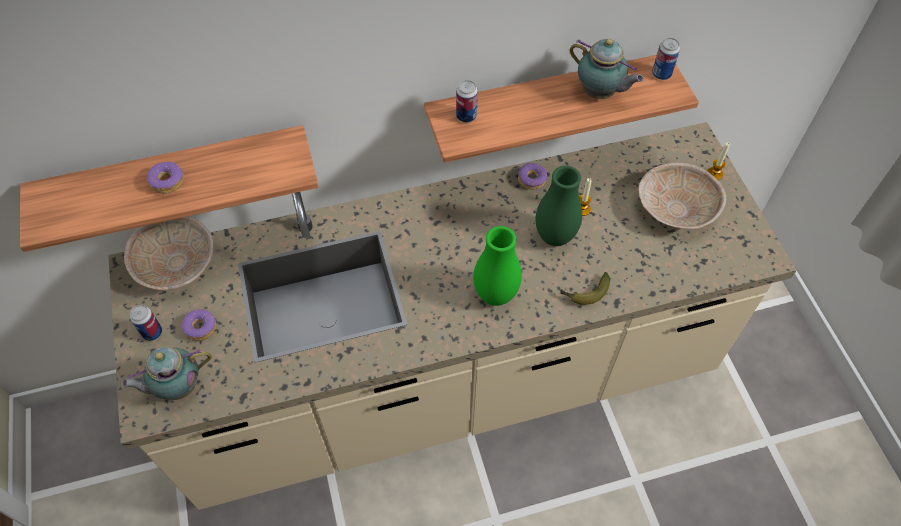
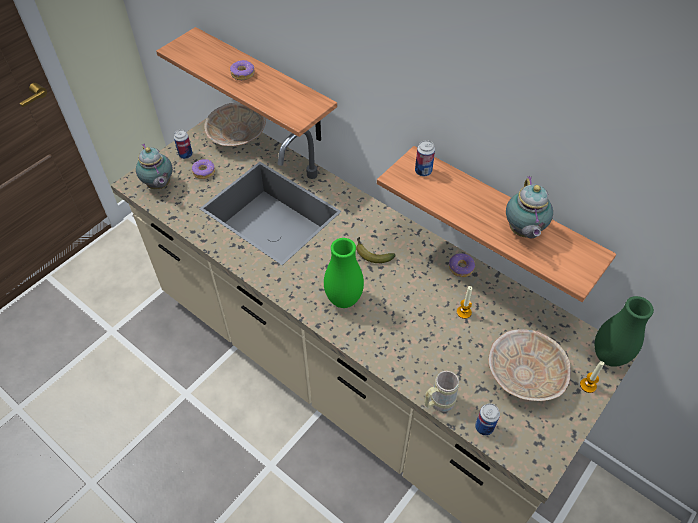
camera: 55 degrees right, 5 degrees down
(177, 387) = (159, 186): teapot -> teapot turned 150 degrees counterclockwise
(555, 237) = (423, 308): green vase -> green vase (608, 356)
(585, 293) = (390, 353): banana -> banana (371, 253)
(661, 74) = (586, 259): can -> can (484, 427)
(662, 289) = (437, 403): none -> beige mug

